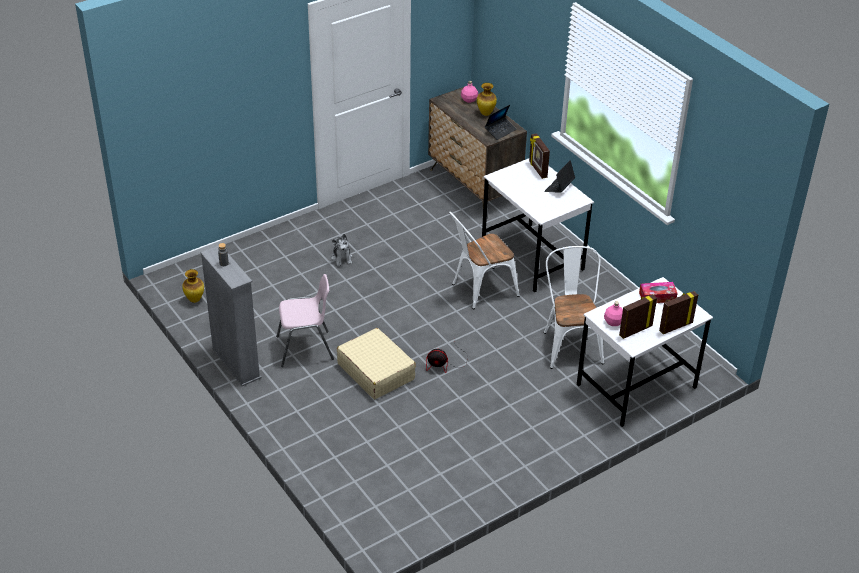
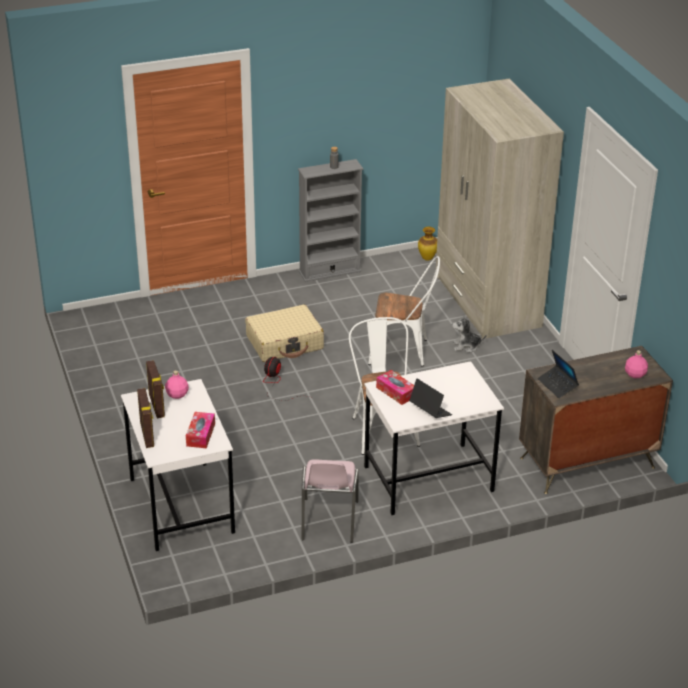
camera: 105 degrees right, 5 degrees down
(265, 254) = (487, 302): none -> beige wardrobe
(306, 348) = (334, 309): pink chair -> pink chair (328, 521)
(485, 113) = (600, 381): vase -> none
(537, 169) = (472, 402): picture frame -> none
(544, 206) = (396, 392): none -> tissue box
(570, 344) = (268, 474): white chair -> white chair (404, 351)

